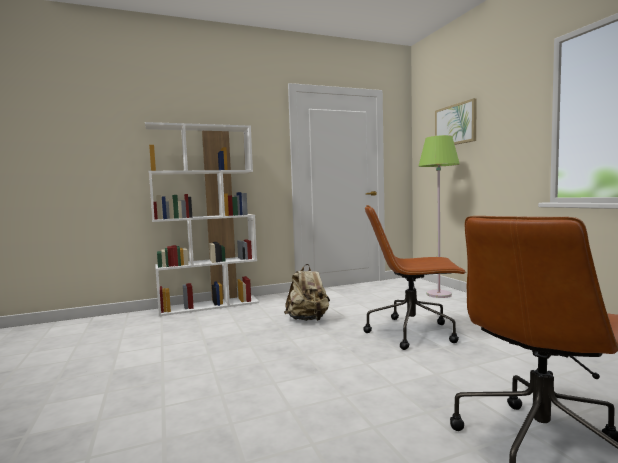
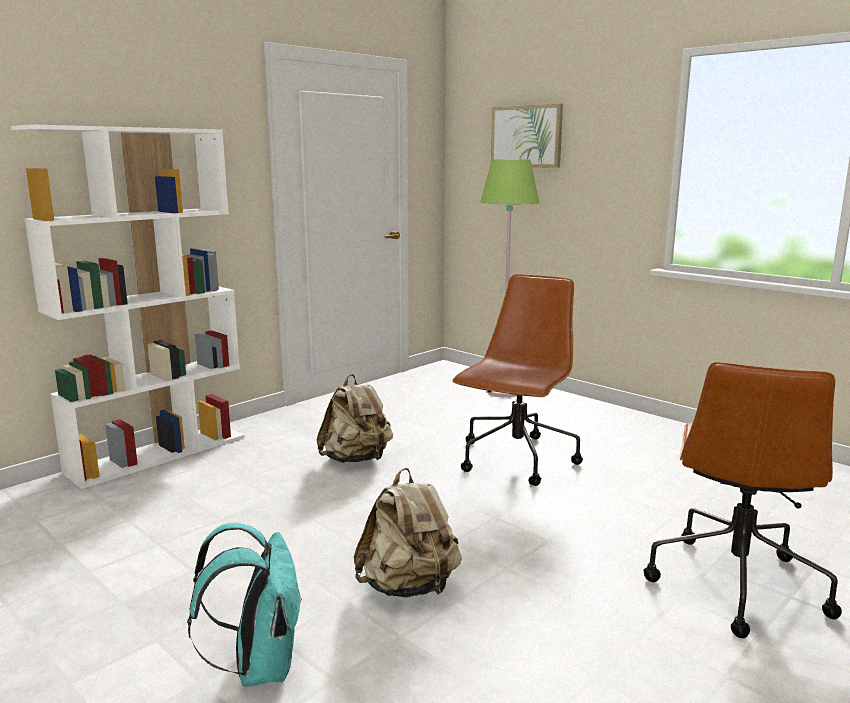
camera: 25 degrees left, 10 degrees up
(135, 419) = (259, 666): none -> turquoise backpack
(267, 394) = (409, 587): none -> beige backpack
(413, 332) = (516, 460): brown office chair -> brown office chair turned 135 degrees clockwise

